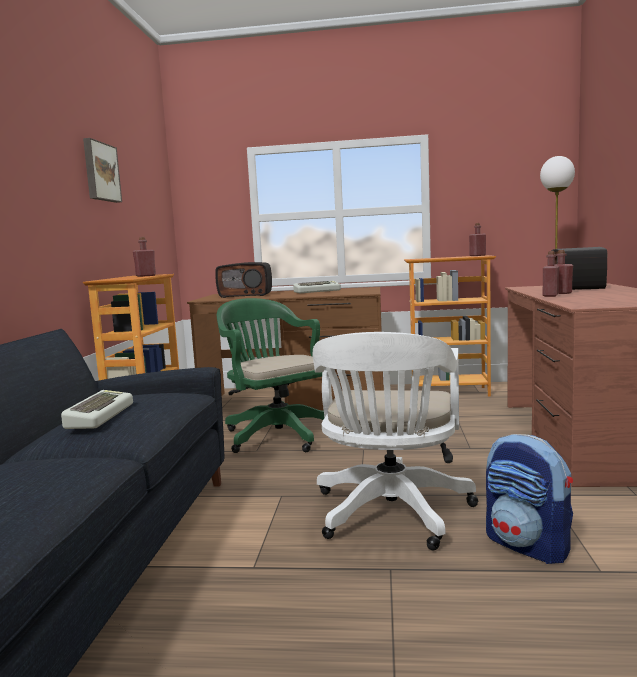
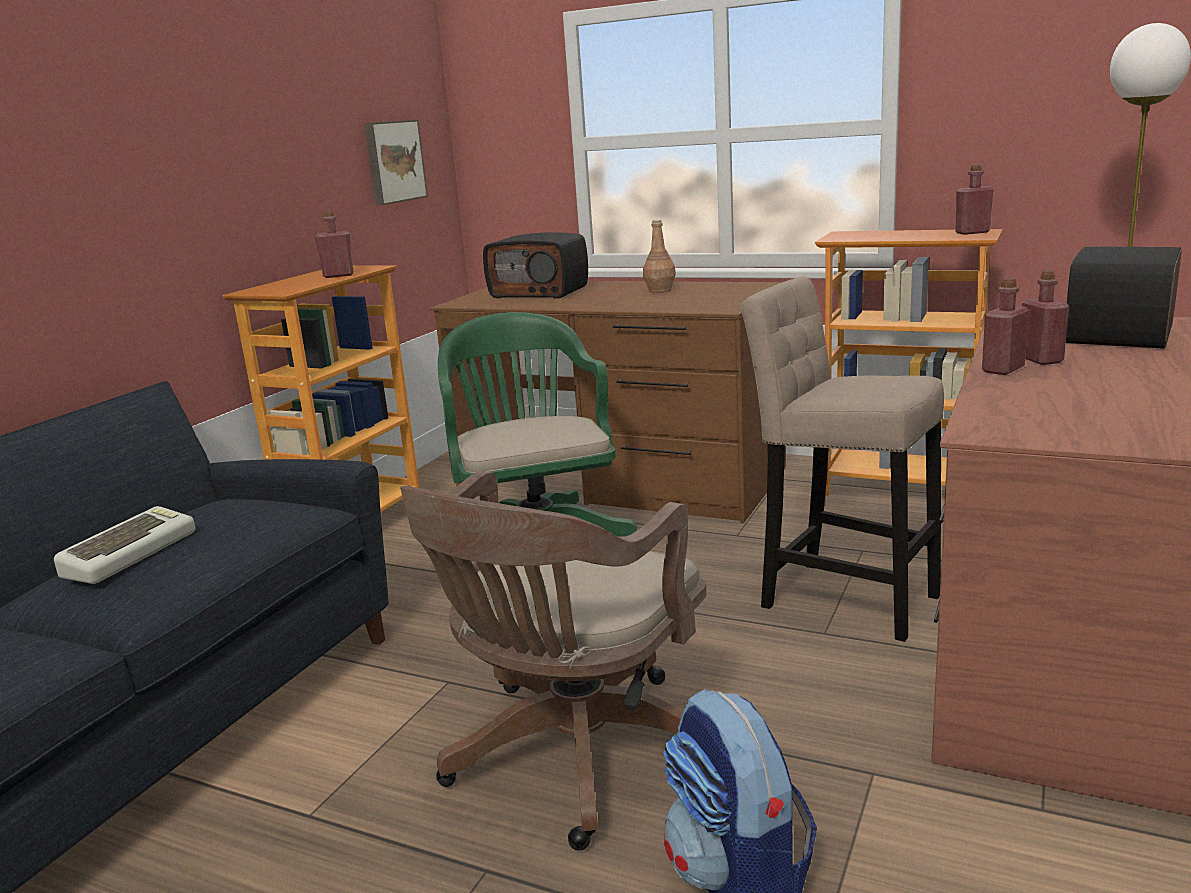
camera: 20 degrees right, 10 degrees up
(100, 172) = (264, 101): picture -> picture (393, 161)
(317, 291) = (660, 290): keyboard -> brown bottle
(391, 515) = (573, 759): white office chair -> brown office chair
(464, 434) = (841, 597): none -> beige stool

